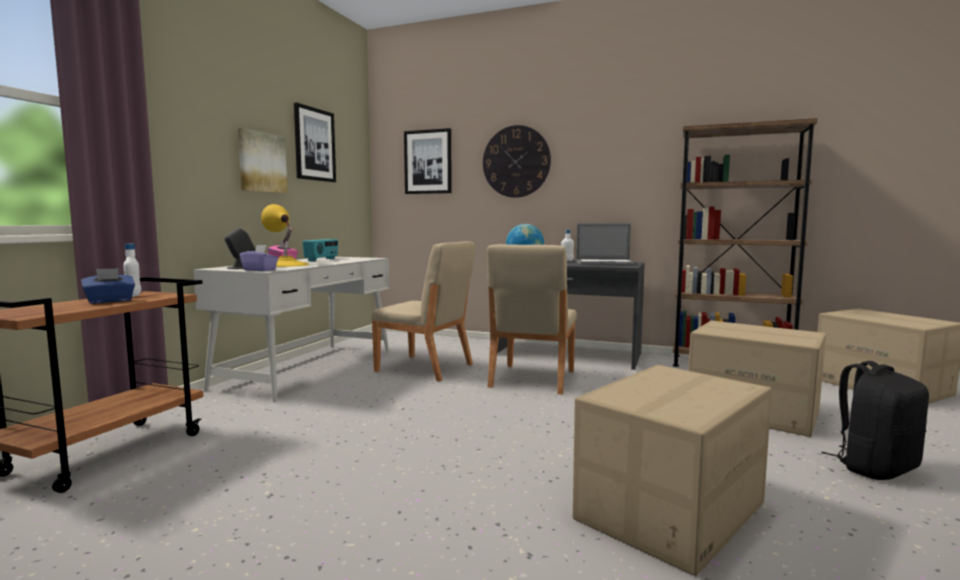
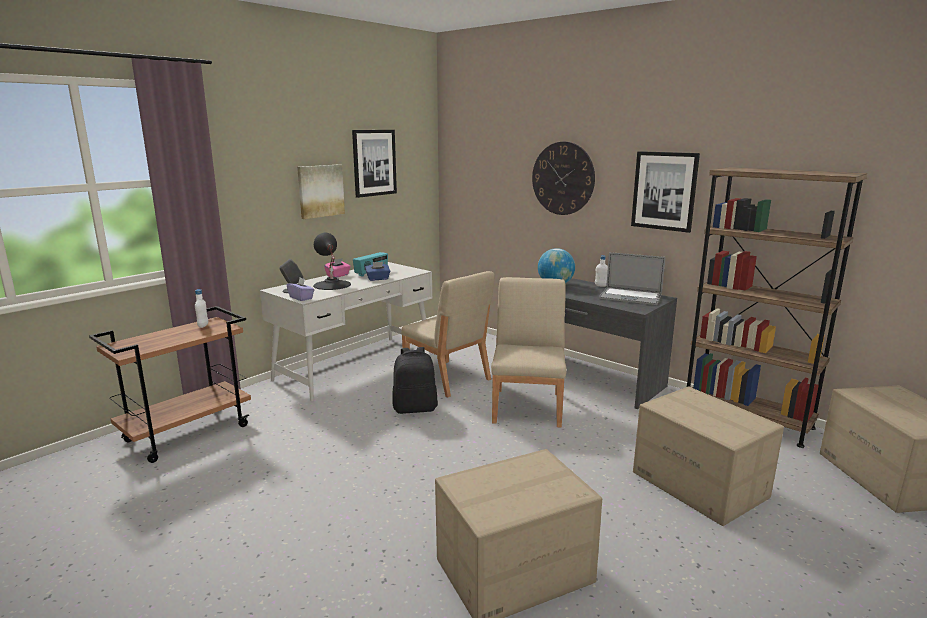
camera: 20 degrees right, 10 degrees up
(110, 301) = (183, 334): blue tissue box -> blue tissue box (378, 279)
(285, 265) = (332, 285): yellow table lamp -> black table lamp
(428, 162) = (485, 170): picture -> picture (664, 191)
(531, 379) = (528, 407): beige chair -> beige chair turned 150 degrees clockwise
(875, 468) = (743, 573): black backpack -> black backpack (415, 408)

